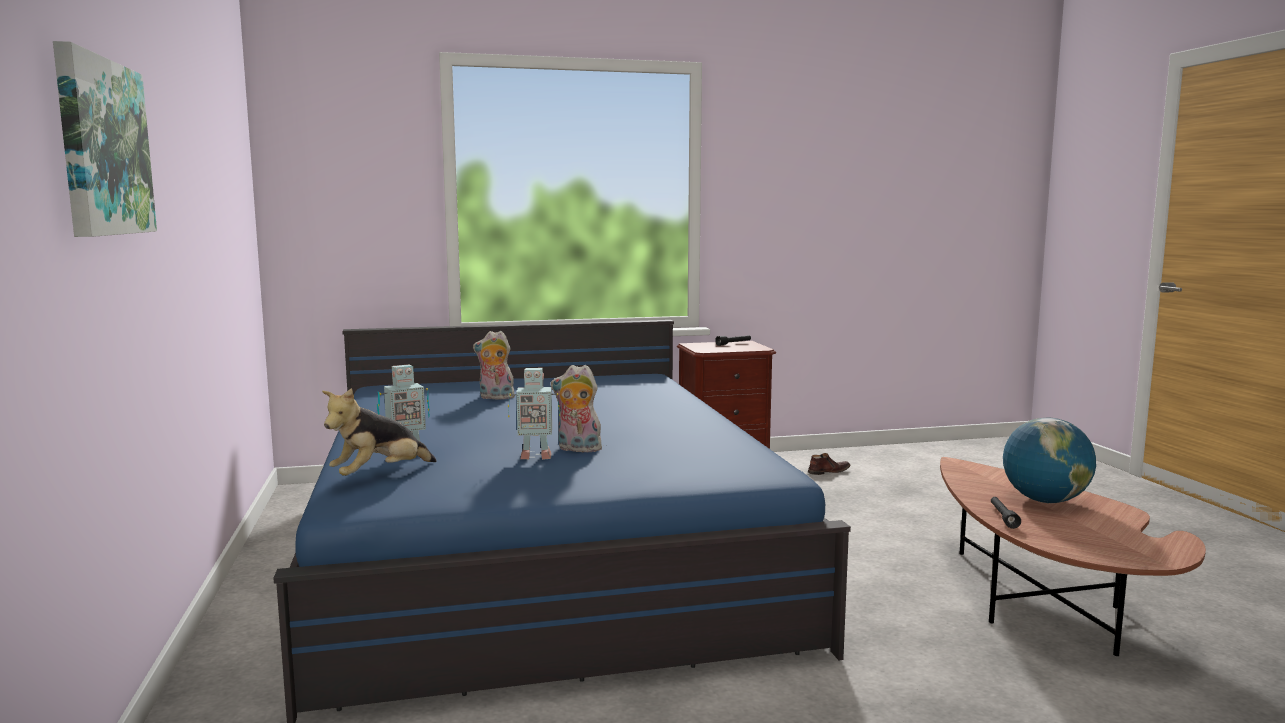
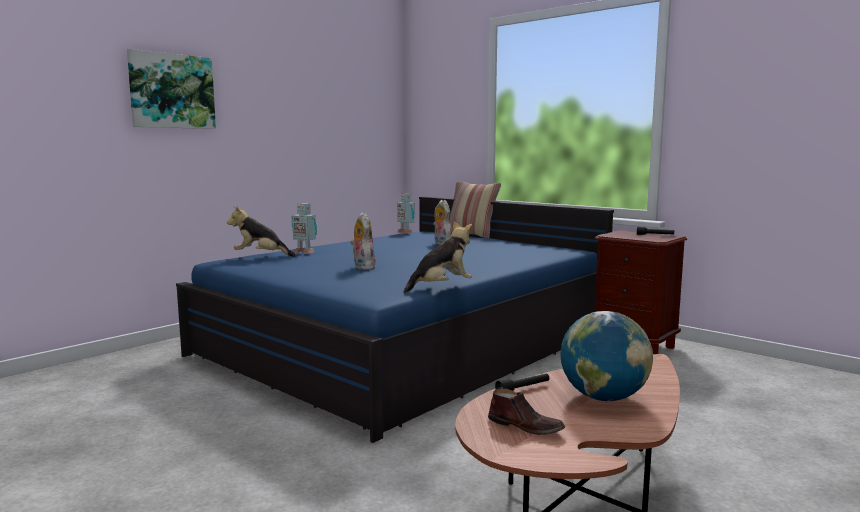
camera: 55 degrees right, 0 degrees up
(458, 379) = (471, 235): none -> pillow
(534, 456) = (335, 264): toy robot -> toy robot (405, 232)
(761, 445) = (441, 287): none -> plush toy
(828, 471) = (724, 371): brown shoe -> brown shoe (526, 427)

